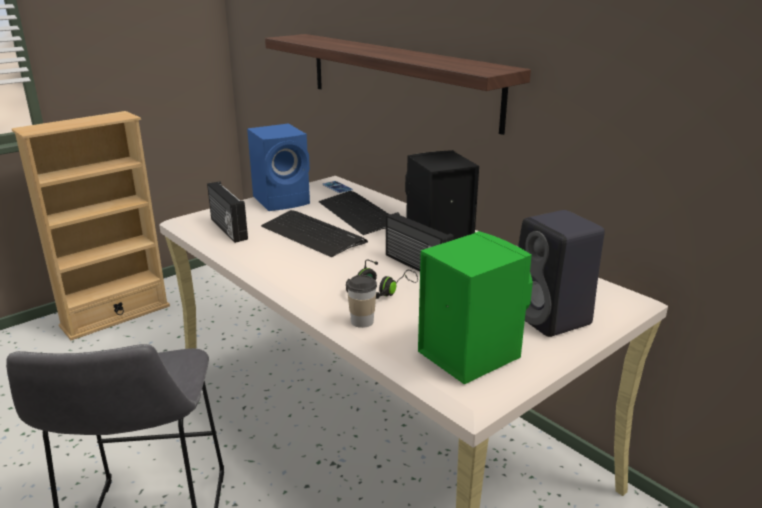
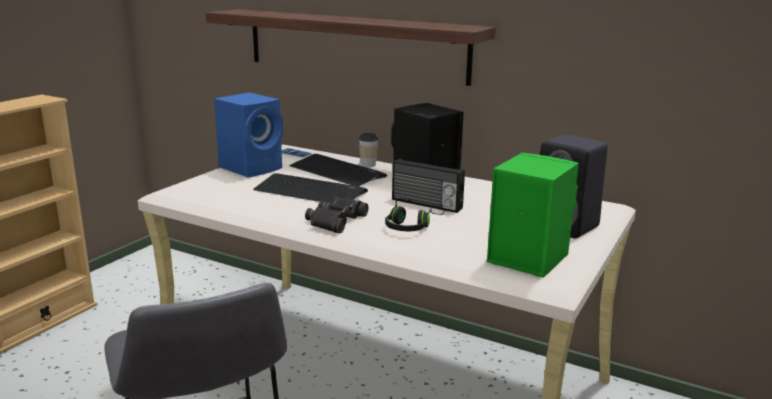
camera: 20 degrees left, 5 degrees down
(227, 229) = (221, 196): radio -> none
(307, 274) = (336, 221): none -> black binoculars
(362, 321) = (420, 248): cup -> cup (368, 165)

